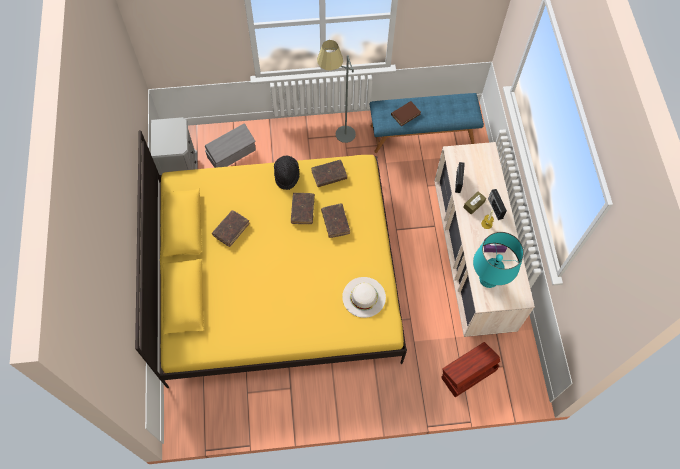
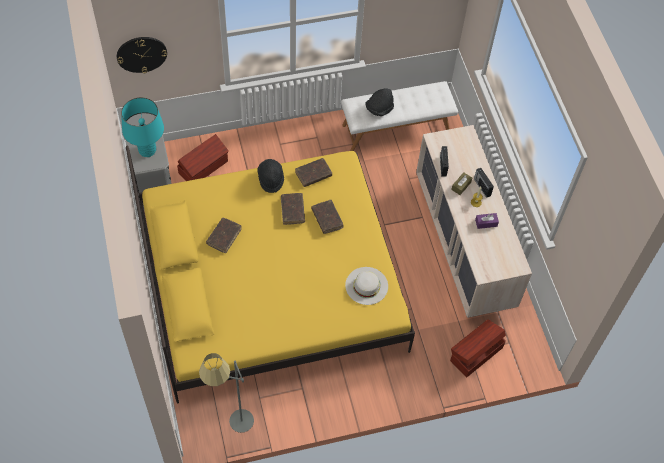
camera: 10 degrees left, 5 degrees down
(167, 38) = (141, 54): none -> wall clock
(232, 154) = (204, 167): grey storage box -> brown storage box
(337, 138) = (310, 141): grey floor lamp -> grey floor lamp (232, 428)
(405, 114) = (379, 108): brown book -> black hat
(422, 134) = (396, 128): blue bench -> white bench
(488, 279) = (485, 253): turquoise table lamp -> turquoise table lamp (147, 150)

